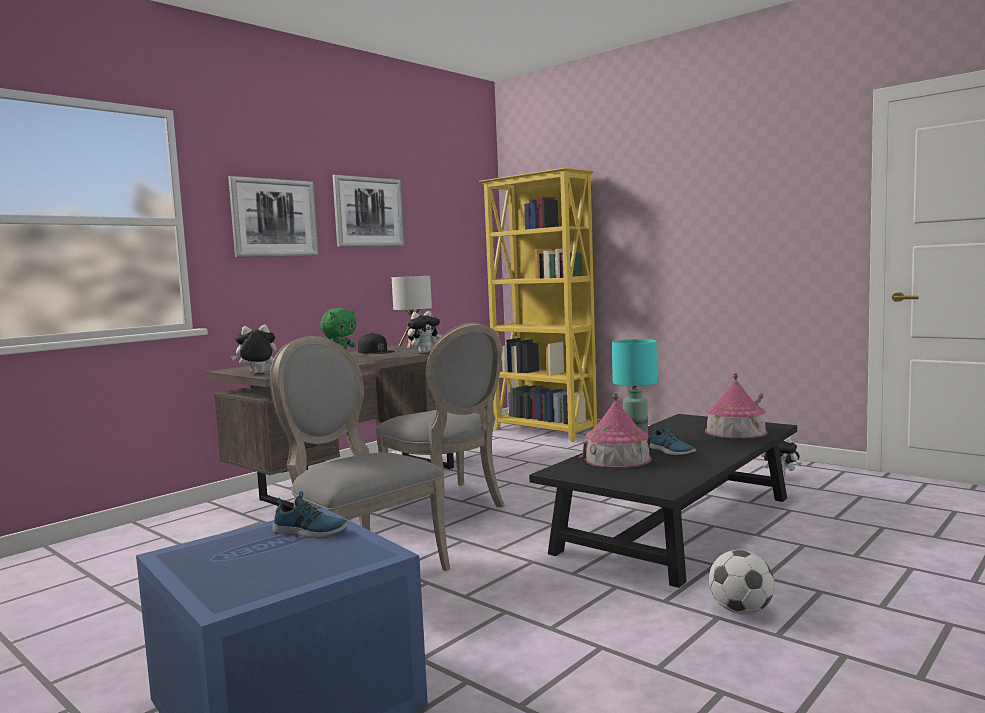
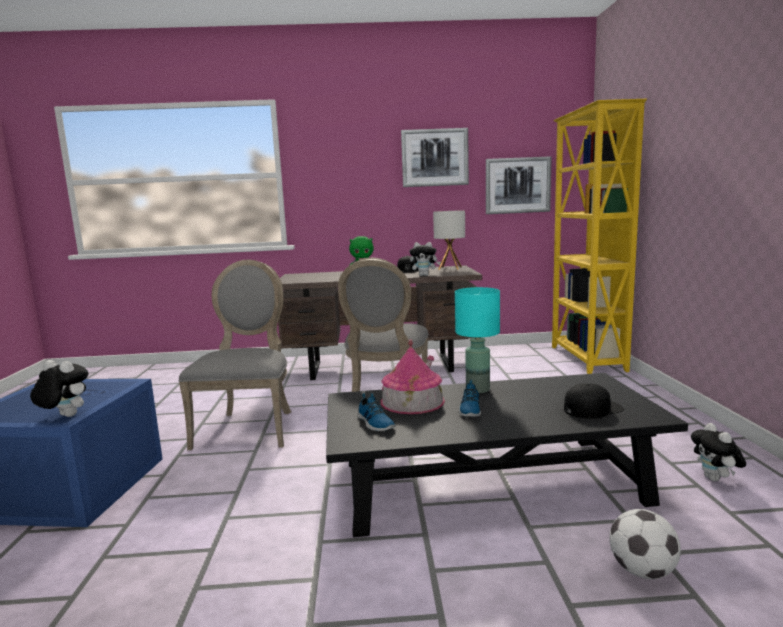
camera: 45 degrees right, 5 degrees up
(257, 373) = (287, 279): plush toy -> plush toy (64, 416)
(274, 218) = (349, 167): picture -> picture (517, 185)
(309, 532) = (99, 392): shoe -> shoe (375, 423)
(735, 431) = (592, 408): toy house -> black cap
(741, 611) = (339, 586): football -> football (642, 571)

